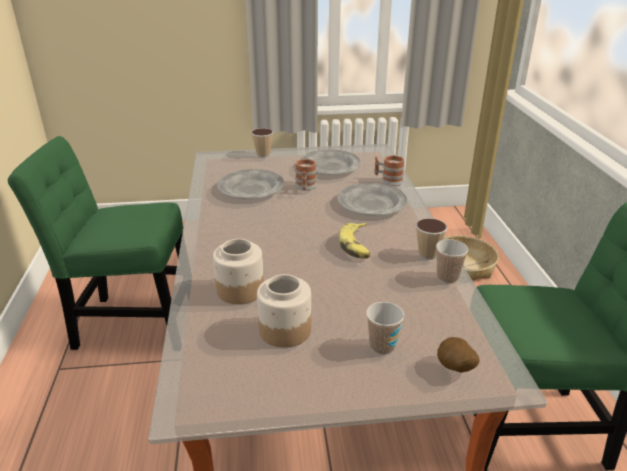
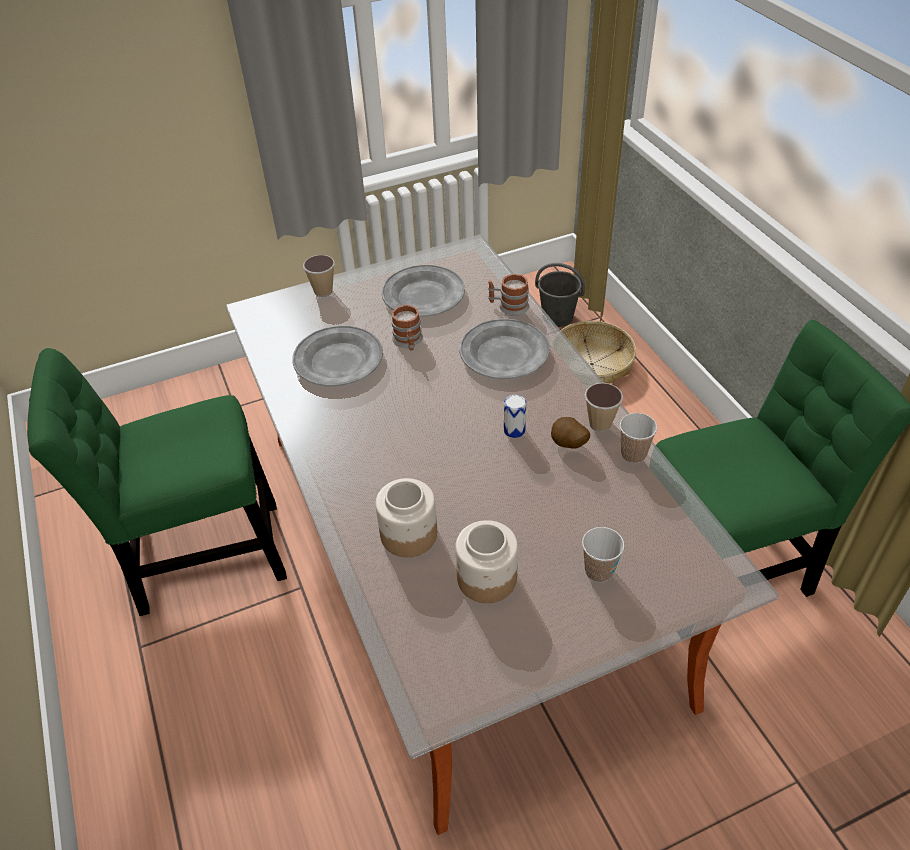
camera: 15 degrees left, 15 degrees up
(357, 246) = (514, 430): banana -> can
(446, 234) = (557, 317): none -> grey bucket
(454, 369) = (681, 580): potato -> potato (568, 445)

